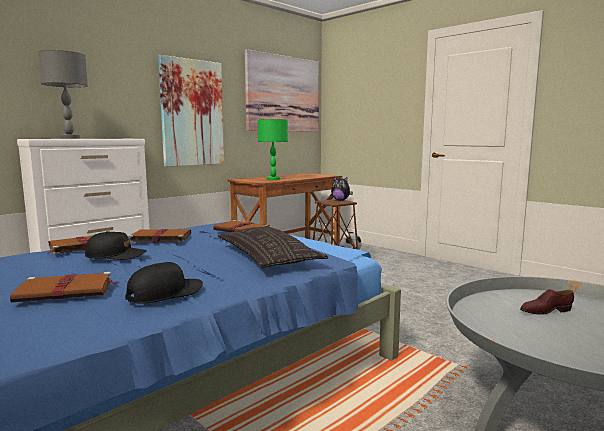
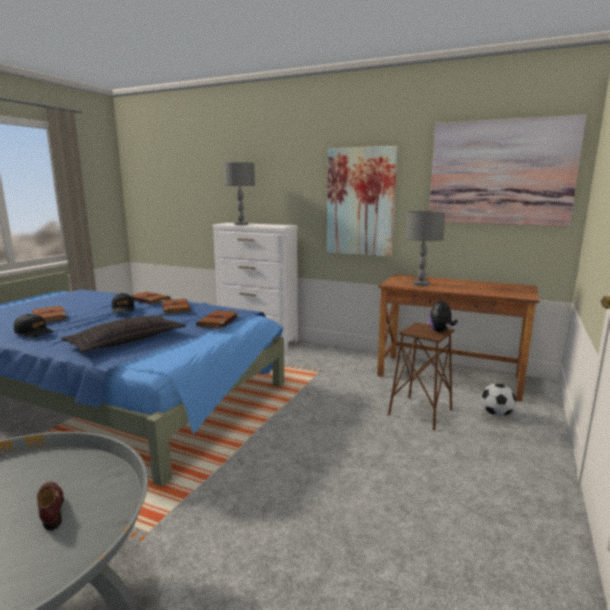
camera: 70 degrees right, 5 degrees up
(273, 179) = (420, 284): green table lamp -> grey table lamp

